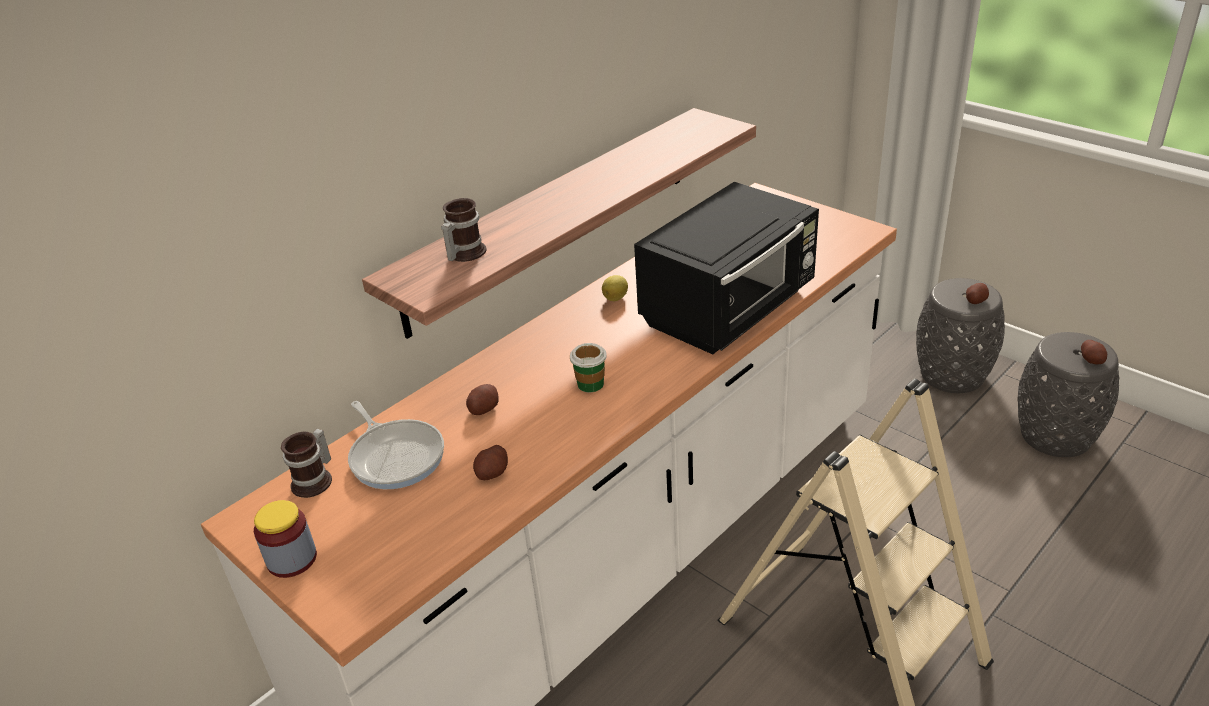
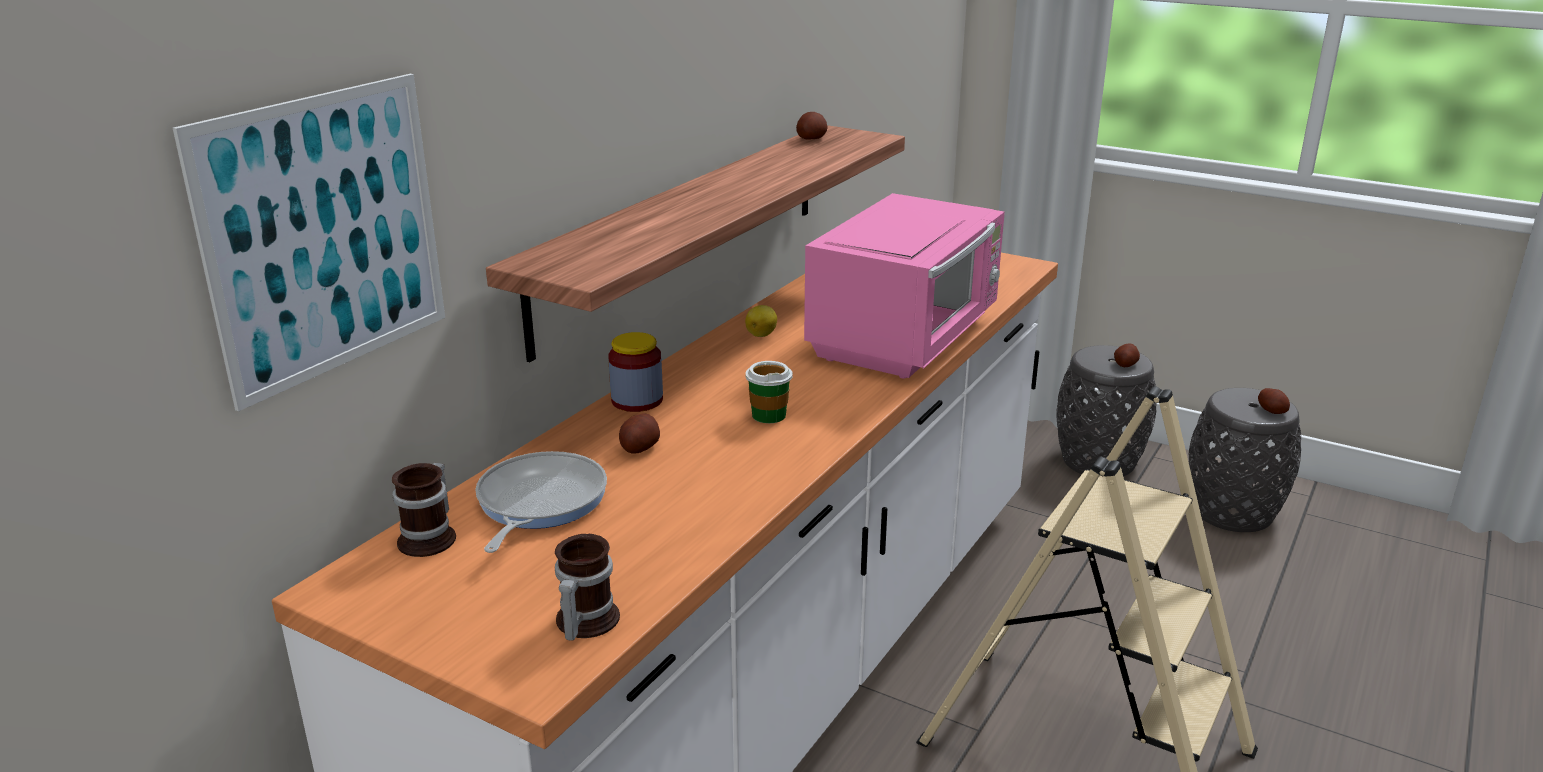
camera: 15 degrees left, 10 degrees down
(221, 281) = (325, 235): none -> picture
(292, 559) = (430, 625): jar -> jar (637, 400)
(396, 456) = (538, 503): frying pan -> frying pan turned 120 degrees counterclockwise
(463, 253) = (612, 241): mug -> mug (582, 622)
(492, 473) = (680, 510): potato -> potato (812, 139)
(730, 309) = (906, 338): black microwave -> pink microwave

